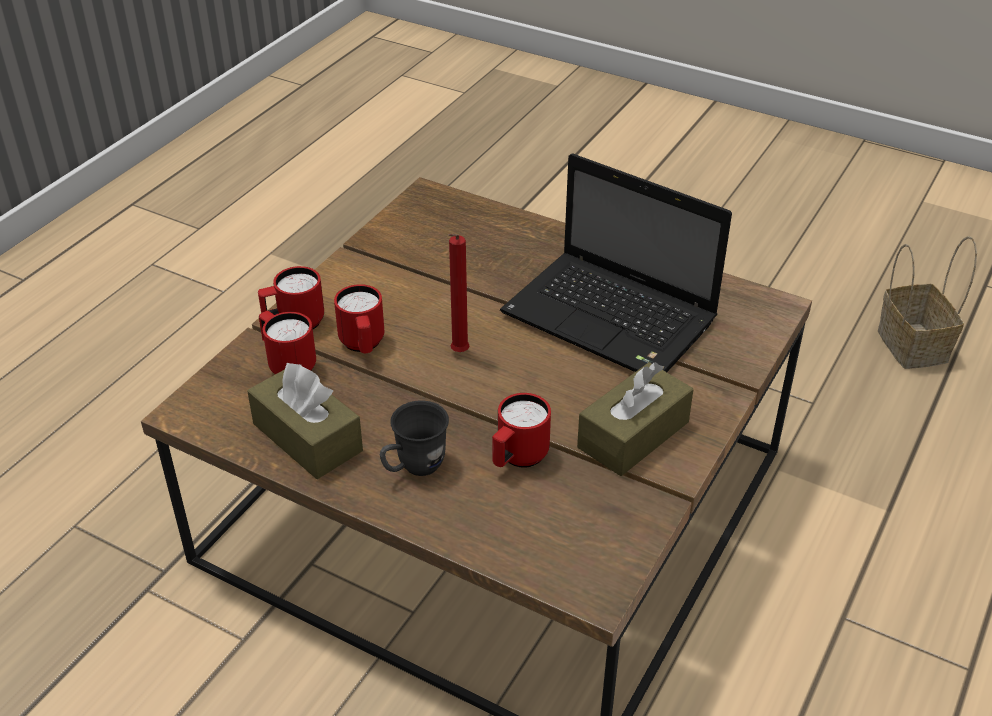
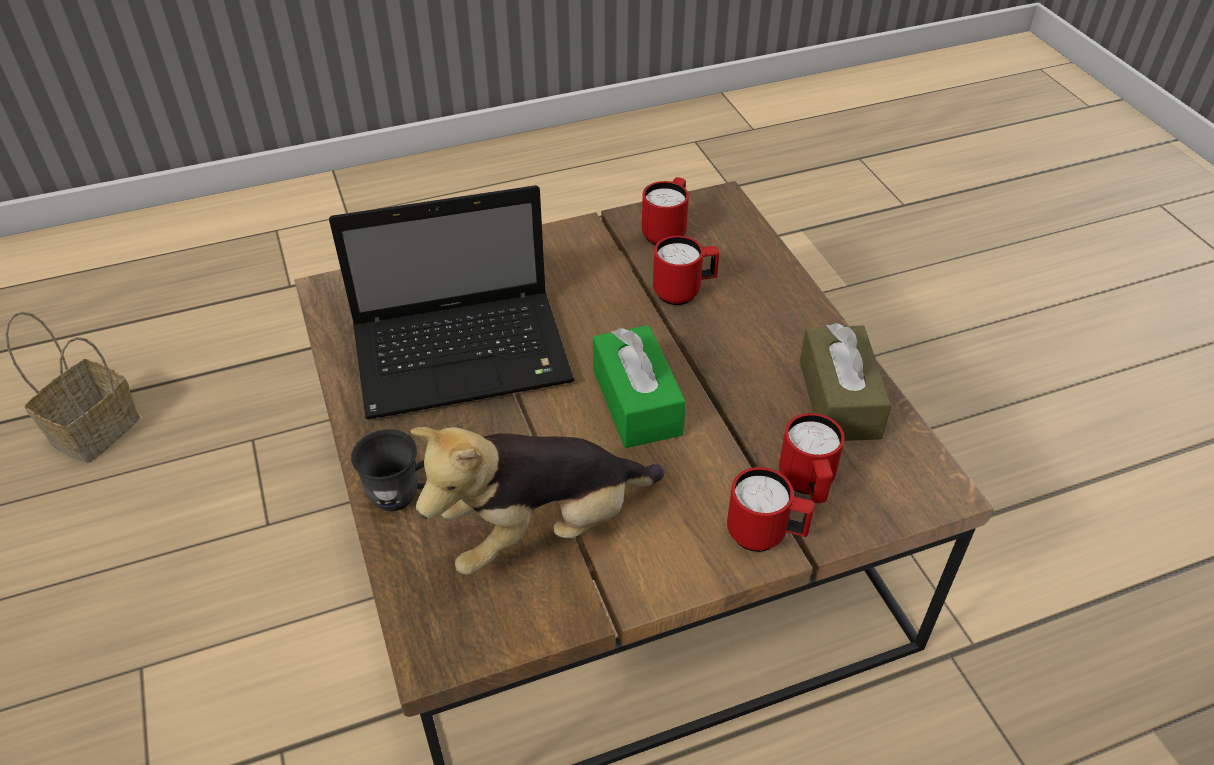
camera: 140 degrees left, 5 degrees up
(363, 346) = (716, 463): red mug -> red mug (666, 232)
(413, 468) = (769, 327): grey mug -> grey mug (405, 495)
(433, 261) = (543, 530): none -> plush toy
(458, 354) = (636, 402): red candle -> green tissue box
(613, 319) = (466, 355): laptop -> laptop turned 90 degrees clockwise
(633, 435) = (581, 263): brown tissue box -> none

